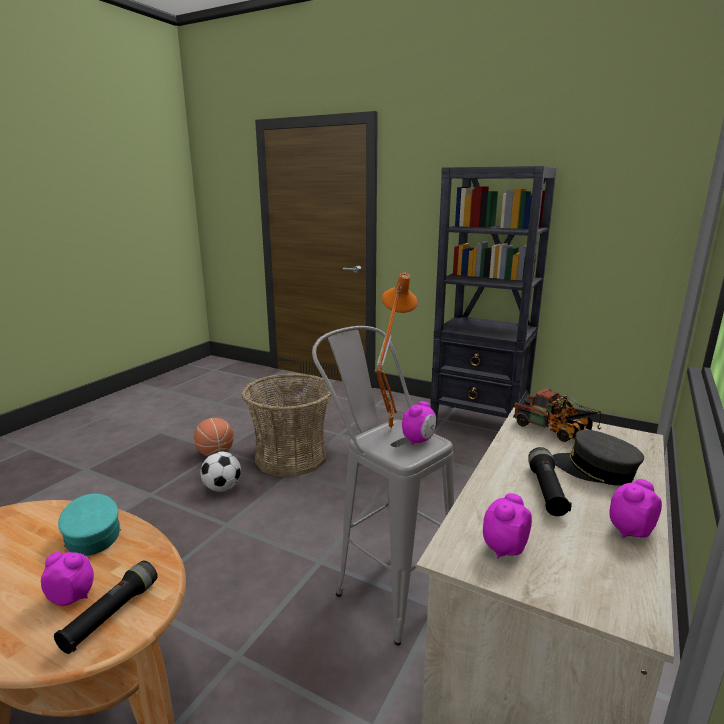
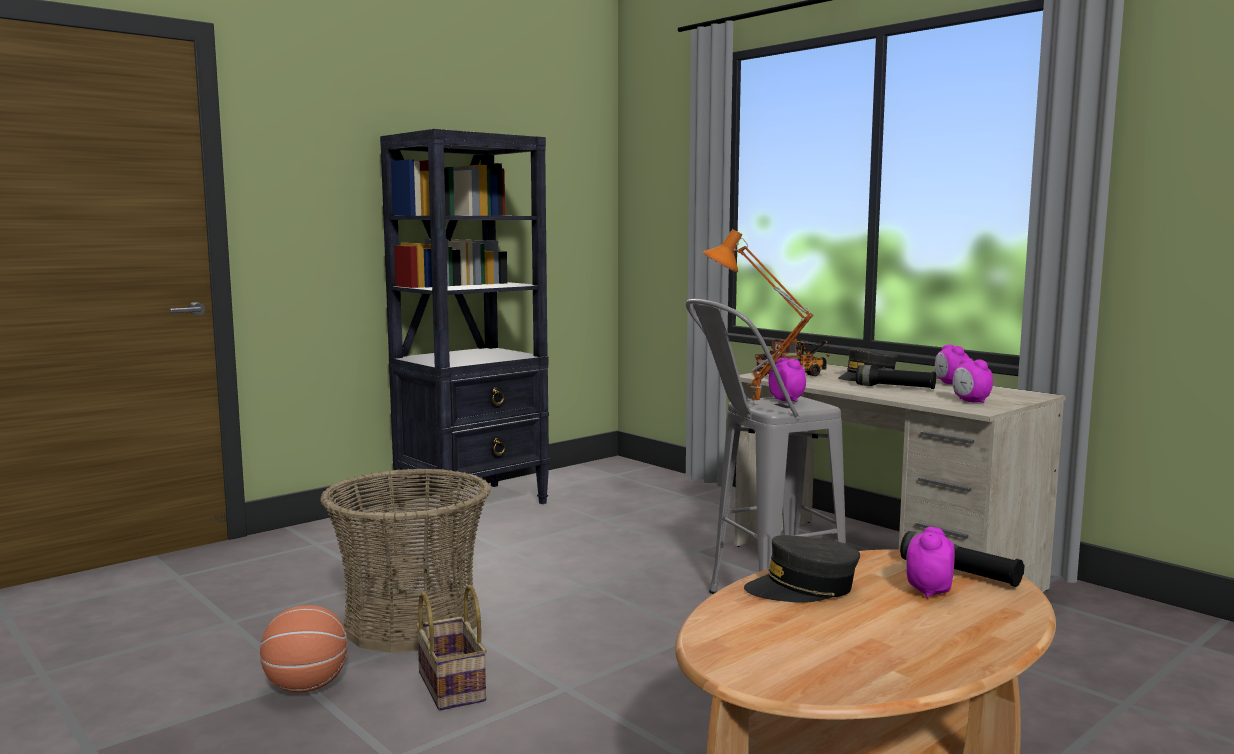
camera: 70 degrees left, 10 degrees down
(92, 534) = (803, 588): turquoise cap -> grey cap
(222, 488) = (449, 685): football -> basket

